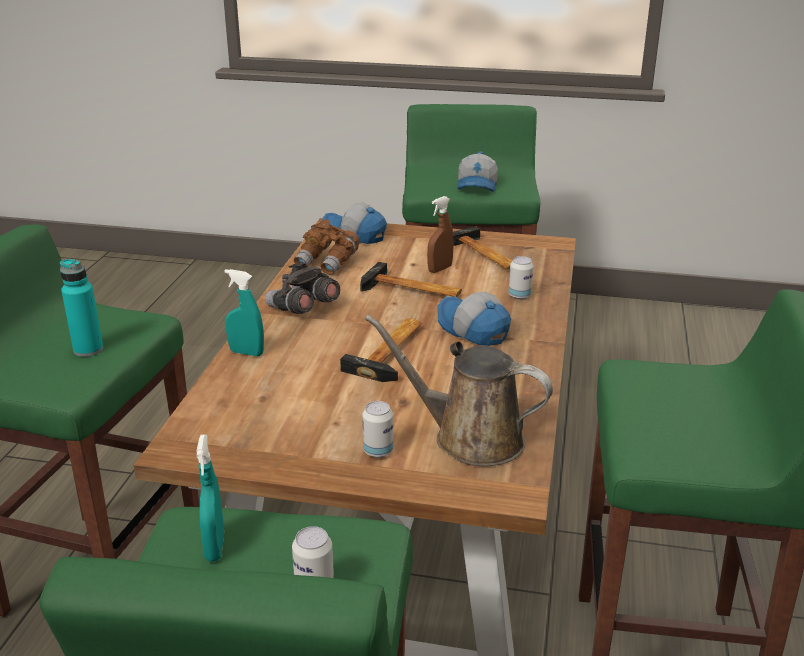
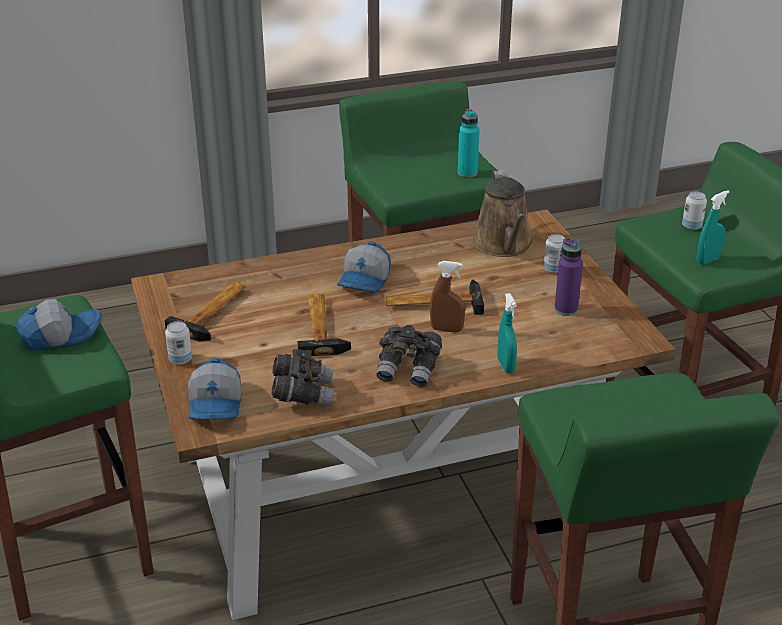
camera: 120 degrees left, 5 degrees up
(88, 349) = (621, 406): turquoise bottle -> turquoise bottle (467, 173)
(289, 423) = (566, 309): none -> purple bottle
(328, 263) = (302, 393): brown binoculars -> grey binoculars
(440, 269) = (263, 326): brown spray bottle -> brown spray bottle (446, 329)
(519, 296) = (286, 275): can -> can (180, 359)

